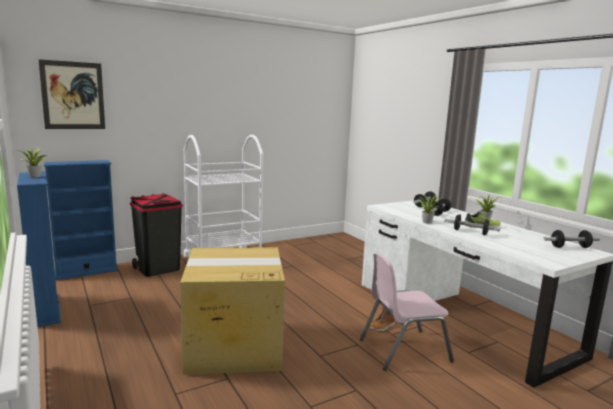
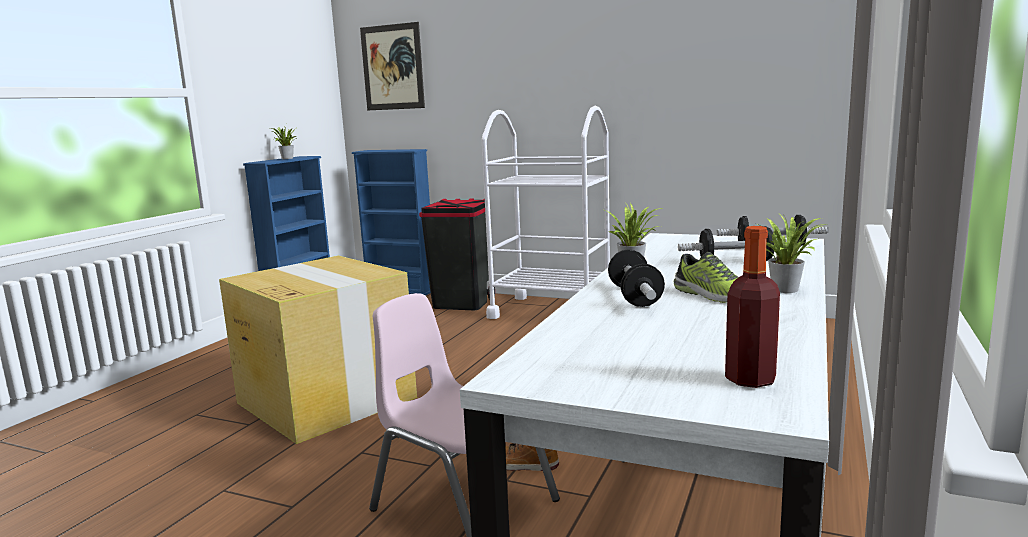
camera: 55 degrees right, 0 degrees up
(570, 247) = (750, 379): dumbbell -> bottle

